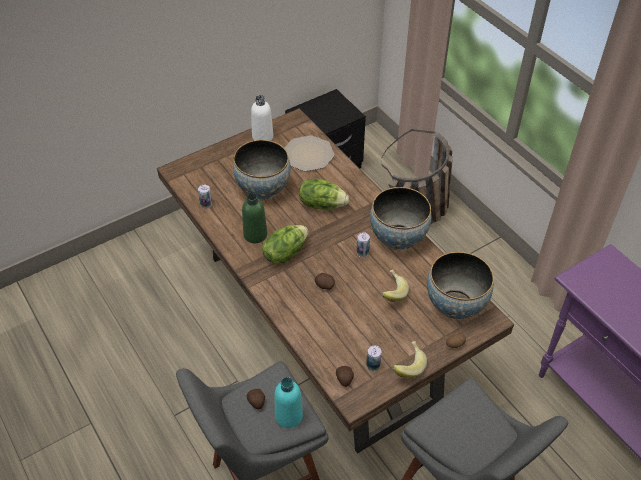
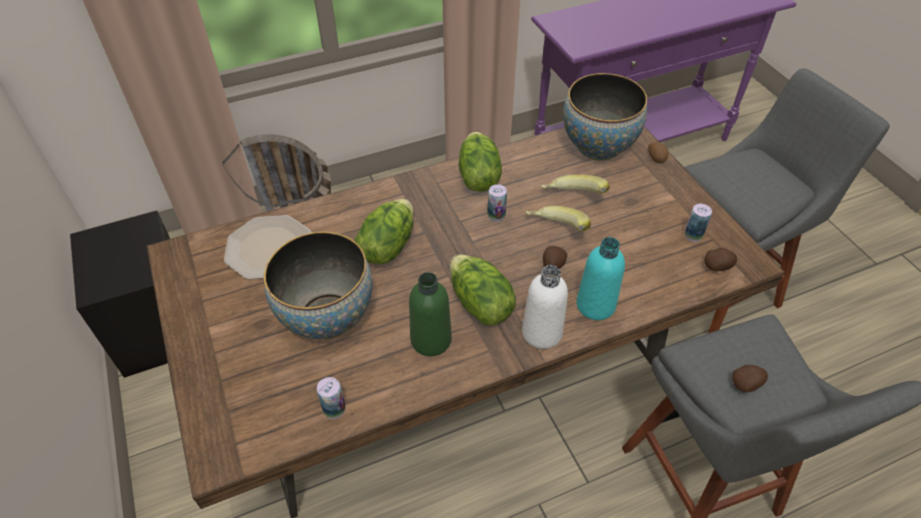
camera: 80 degrees left, 0 degrees up
(262, 136) = (193, 304): white bottle -> white bottle (542, 332)
(288, 416) = (764, 347): turquoise bottle -> turquoise bottle (595, 305)
(398, 238) = (477, 177): bowl -> lettuce
(407, 366) = (691, 204): banana -> banana (555, 231)

